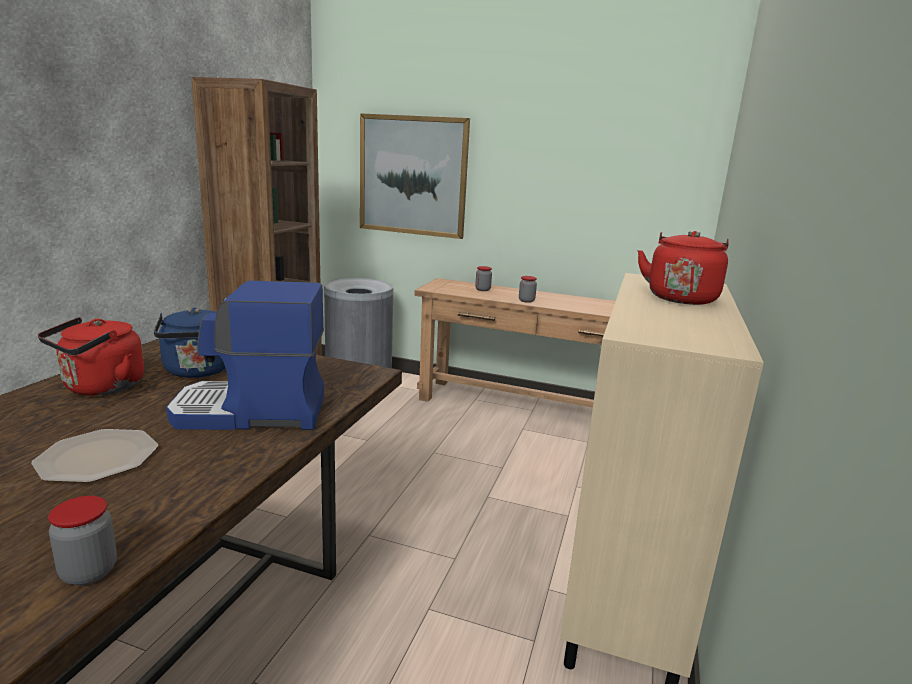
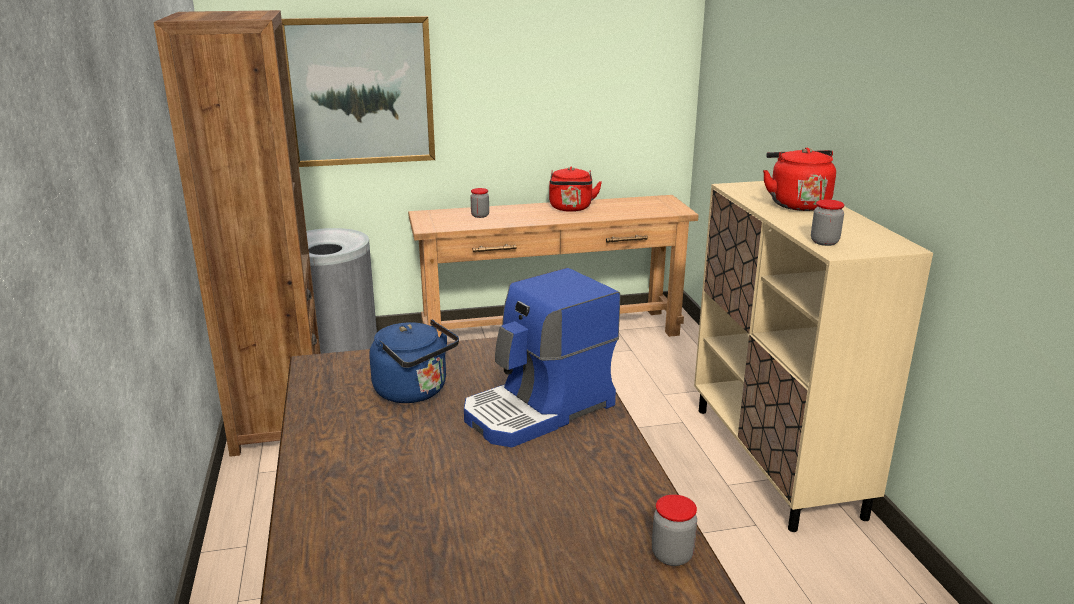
camera: 30 degrees left, 5 degrees up
(97, 458) = (504, 493): plate -> none
(100, 388) = (360, 441): red kettle -> red kettle (571, 208)
(526, 301) = (541, 219): jar -> jar (824, 242)

